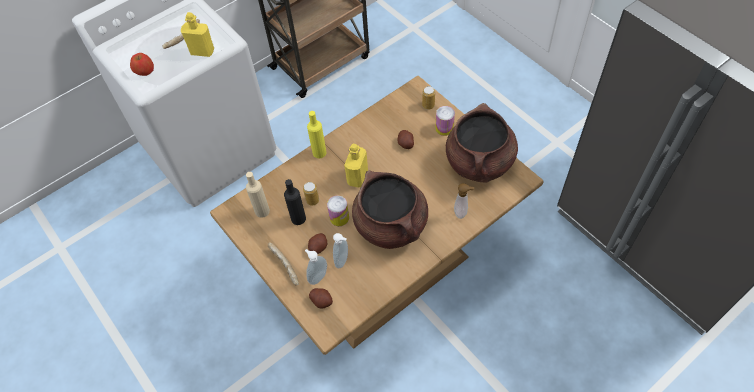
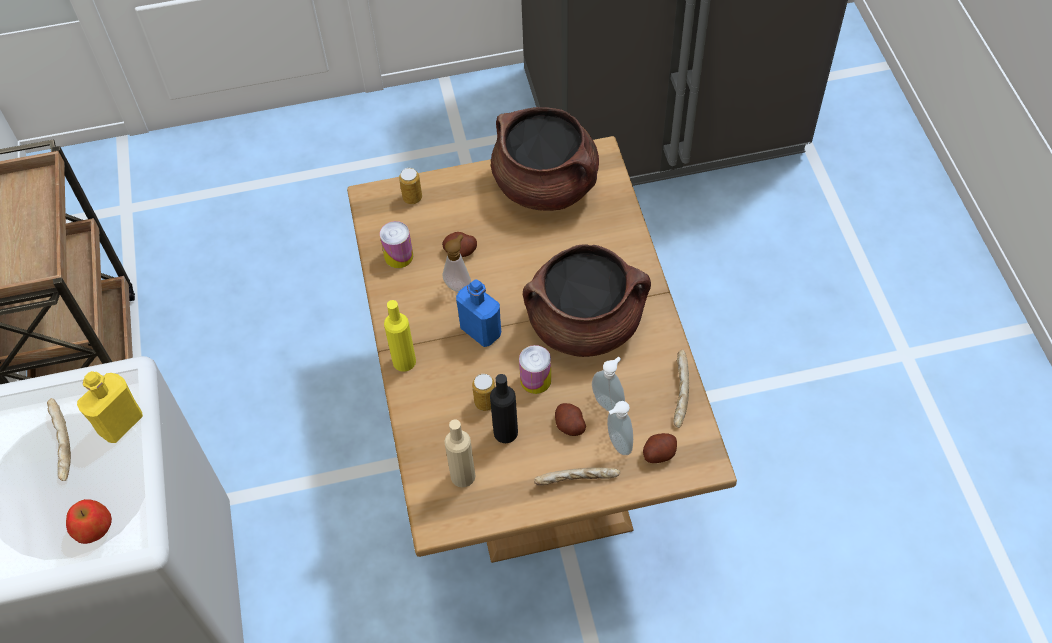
camera: 65 degrees left, 0 degrees up
(357, 177) = (481, 331): yellow bottle -> blue bottle
(369, 294) = (678, 393): none -> bread
(444, 128) = (464, 197): can -> can (398, 256)
(462, 212) = (612, 238): soap dispenser -> soap dispenser (459, 284)

